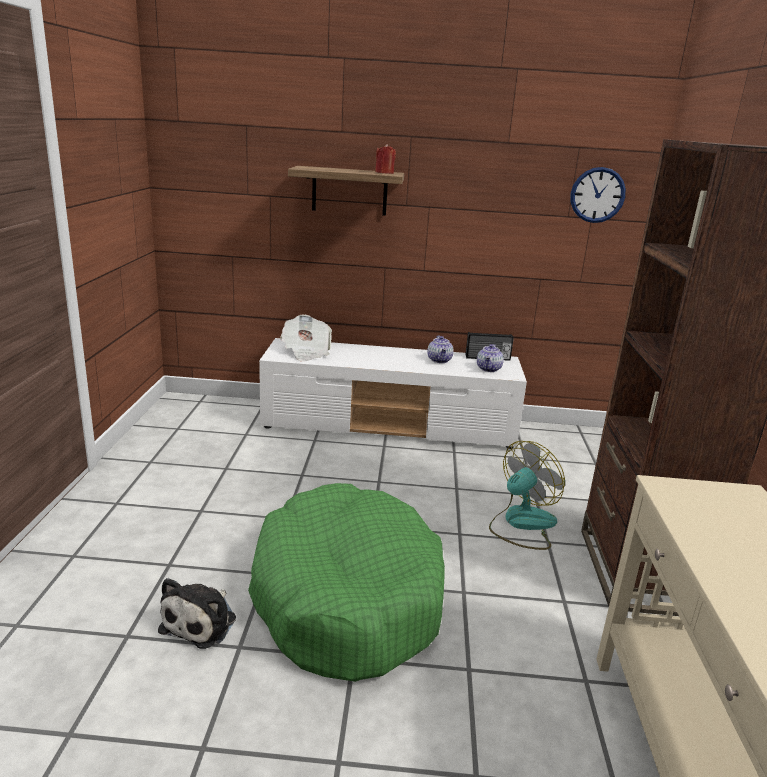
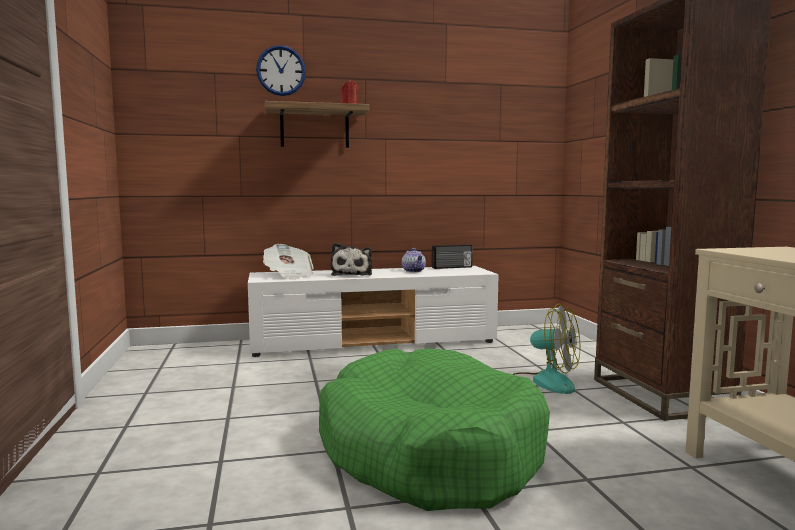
camera: 15 degrees left, 15 degrees down
(202, 622) = (290, 497): plush toy -> plush toy (352, 274)
(489, 369) = (460, 271): teapot -> none
(521, 524) = (542, 383): fan -> fan turned 90 degrees clockwise
(597, 195) = (520, 121): wall clock -> wall clock (281, 71)

